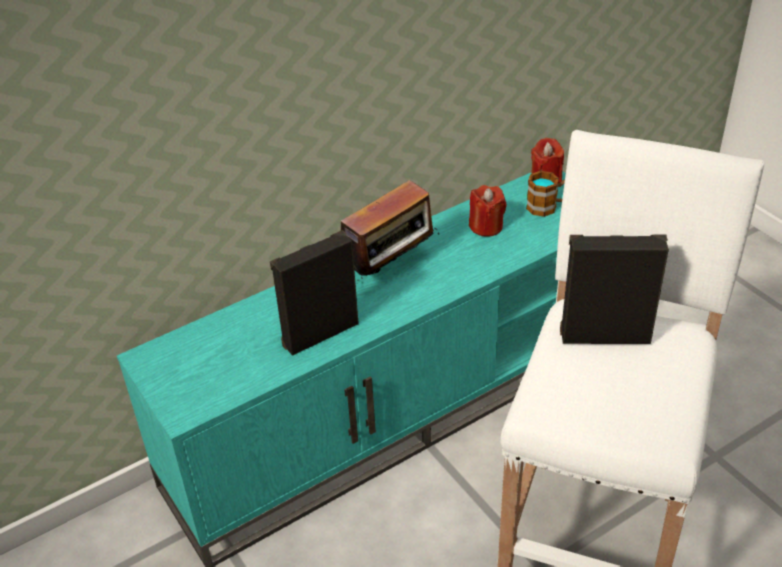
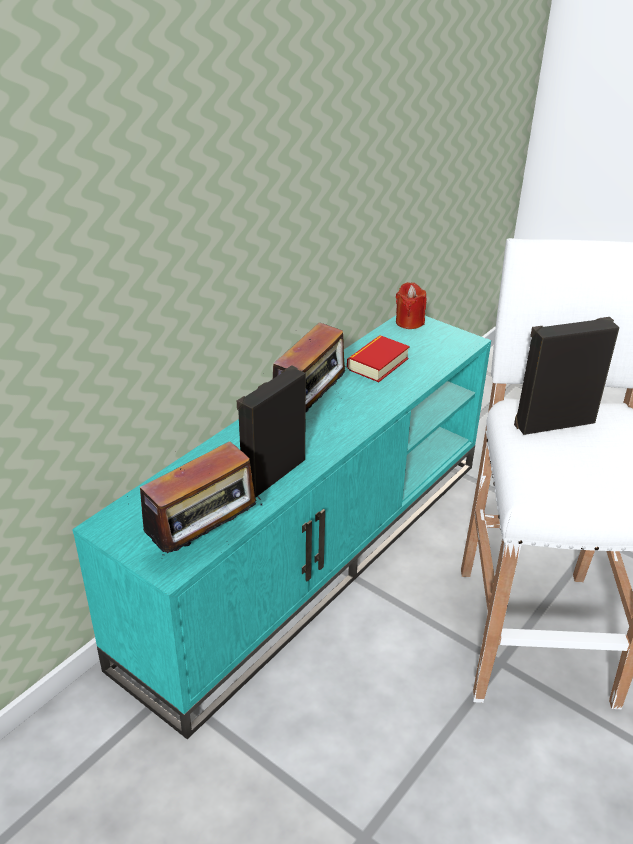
camera: 20 degrees left, 5 degrees down
(226, 392) = (205, 542): none -> radio
(486, 226) = (377, 364): red candle -> book
(548, 206) = (422, 341): mug -> none

